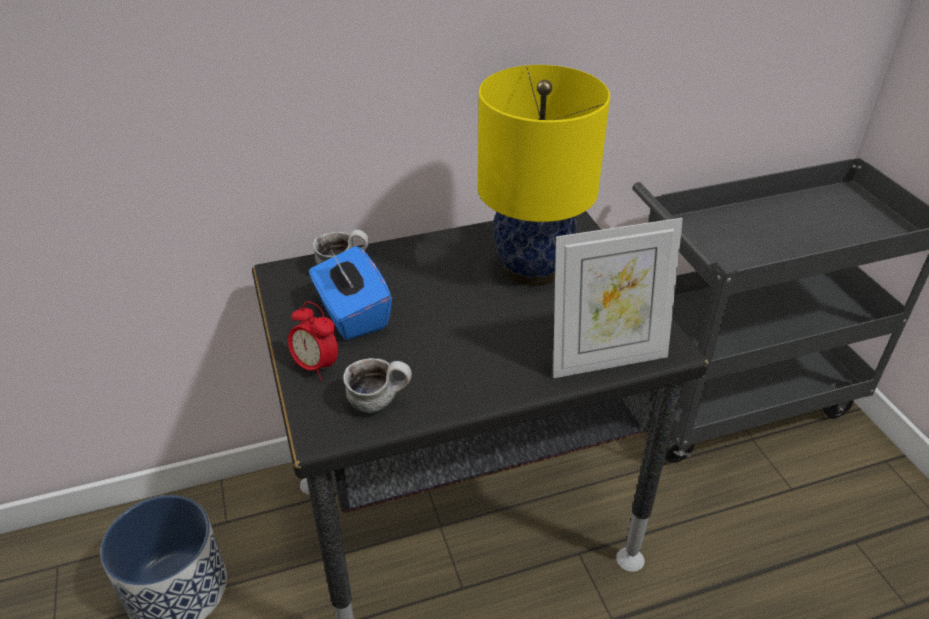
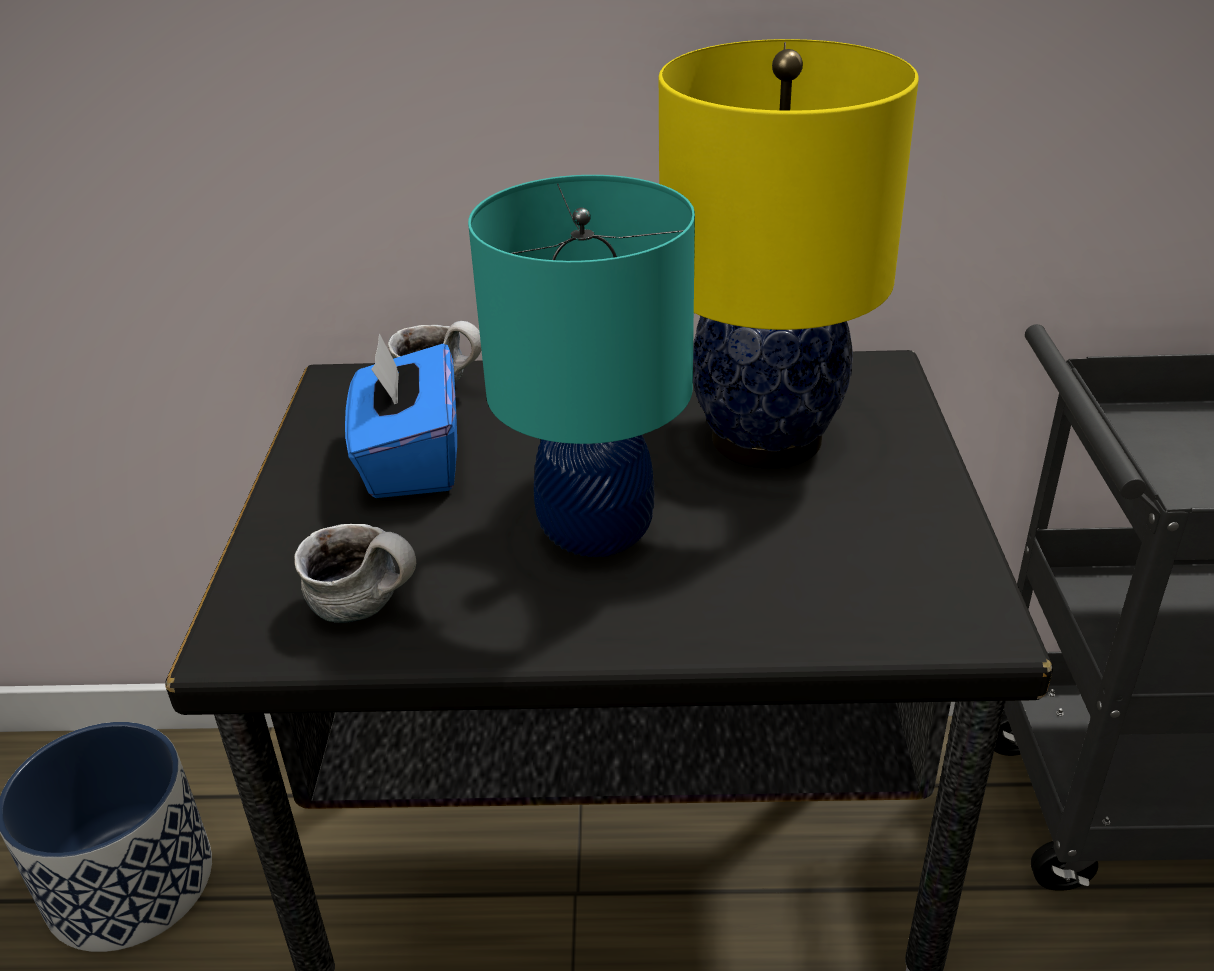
camera: 20 degrees right, 5 degrees down
(316, 366) = (300, 530): alarm clock -> none
(475, 336) = (599, 532): none -> turquoise table lamp
(606, 358) = (830, 618): picture frame -> none

